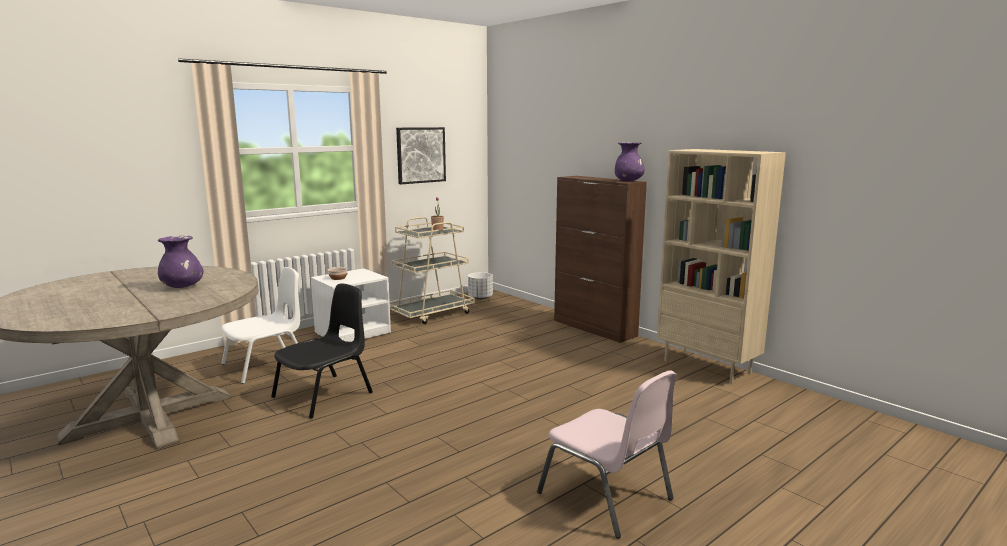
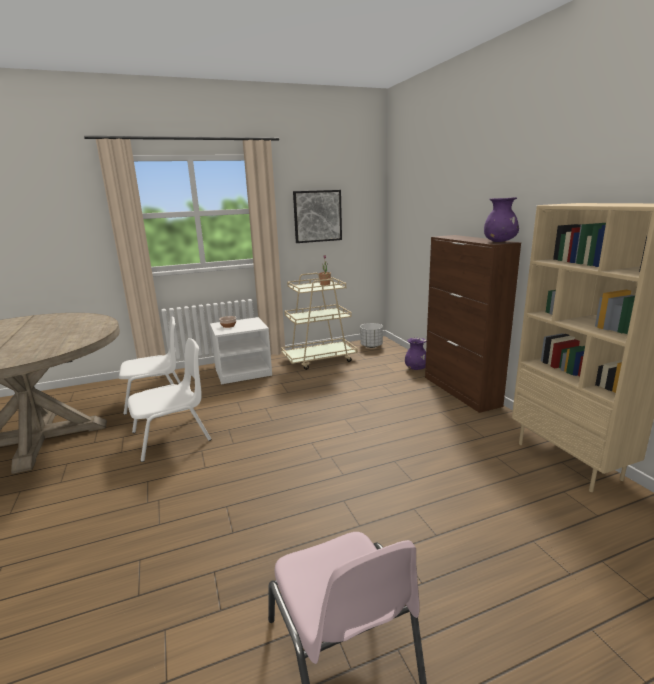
camera: 20 degrees right, 5 degrees up
(183, 287) = (50, 336): purple vase -> purple vase (416, 368)
(325, 395) = (173, 436): black chair -> white chair

